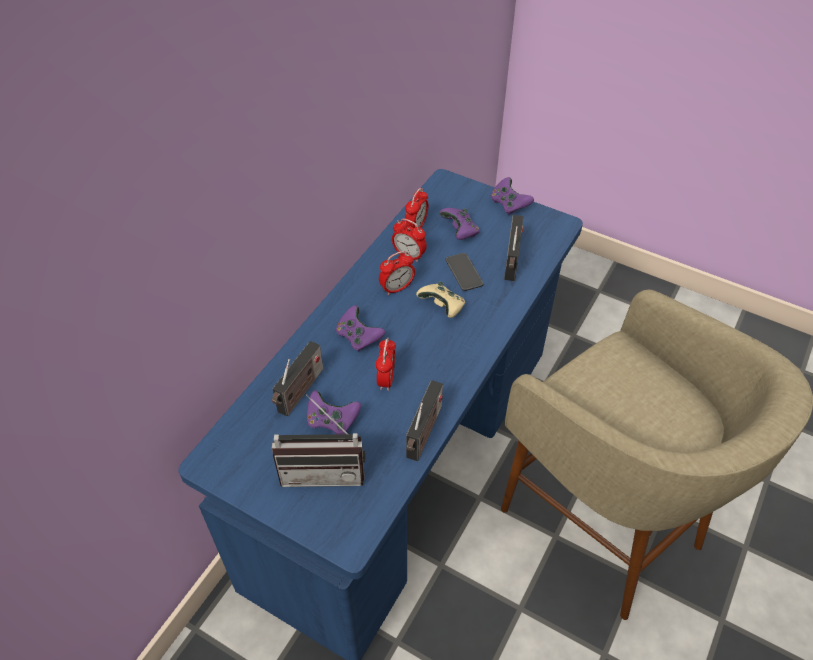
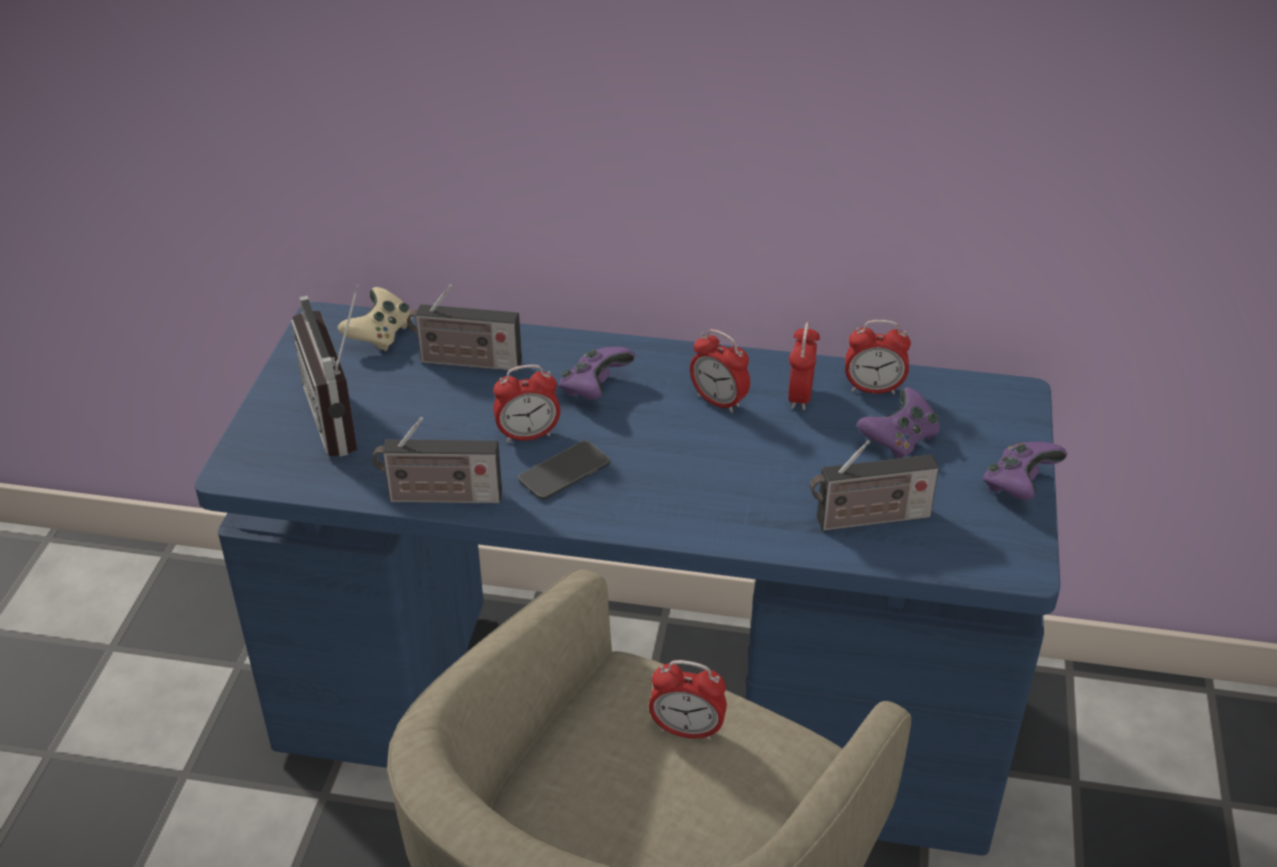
camera: 70 degrees right, 10 degrees down
(332, 421) = (429, 403): purple game controller -> none
(442, 307) = (706, 459): beige game controller -> beige game controller (380, 335)
(464, 272) = (802, 466): phone -> phone (564, 471)
(599, 383) = (687, 730): none -> alarm clock

